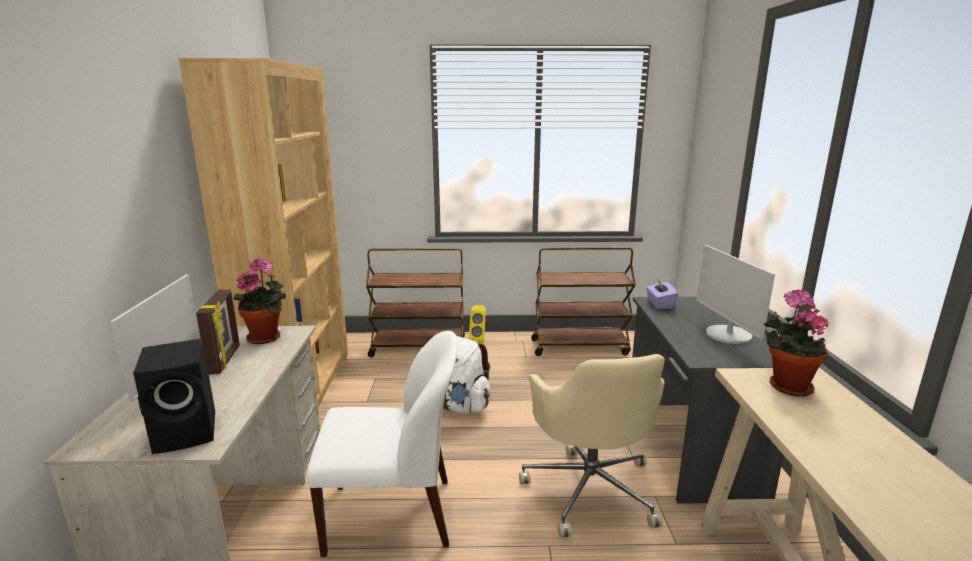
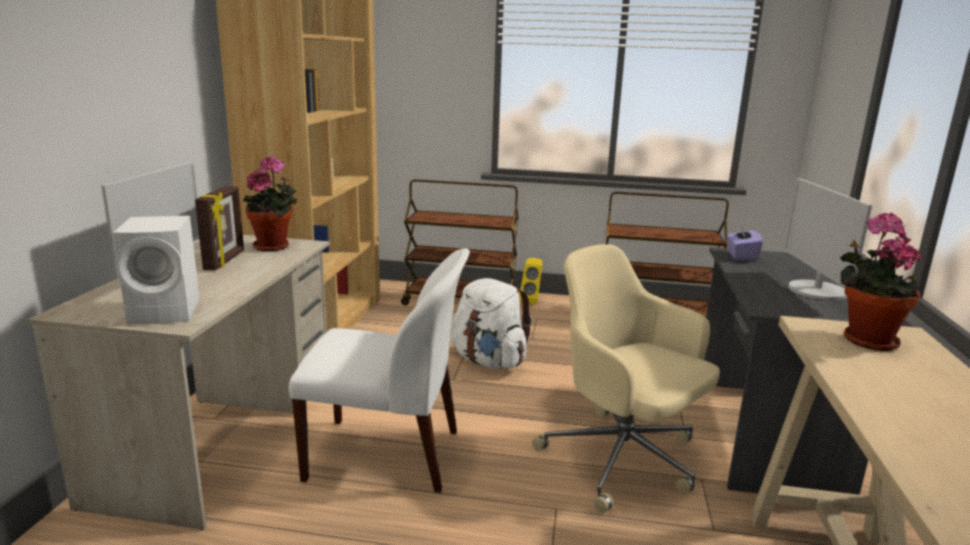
camera: 10 degrees right, 0 degrees up
(188, 432) = (168, 311): black speaker -> white speaker
(590, 488) = (623, 460): beige office chair -> beige office chair turned 135 degrees clockwise

